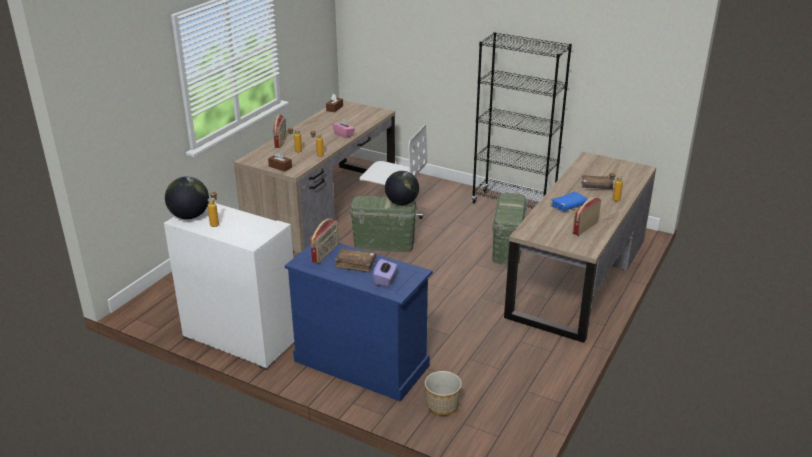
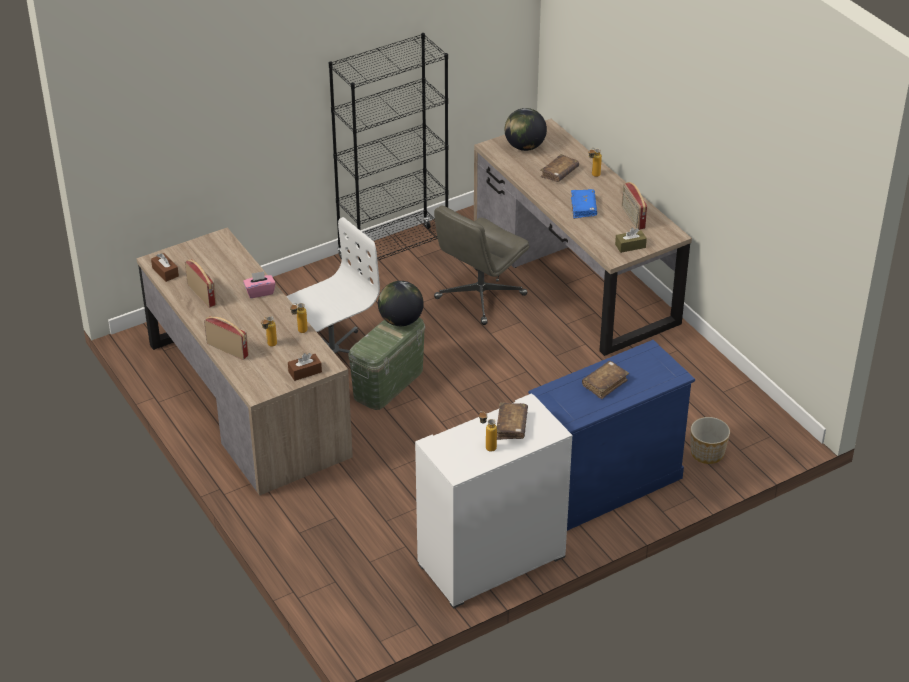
camera: 60 degrees left, 10 degrees up
(189, 216) = (454, 462): globe -> globe (525, 147)
(245, 226) = (511, 426): none -> brown book
(326, 253) = (567, 396): radio -> radio (202, 295)
(385, 280) = (649, 374): purple tissue box -> none
(507, 249) = (480, 297): green storage box -> grey office chair
(548, 236) = (630, 246): none -> brown tissue box

